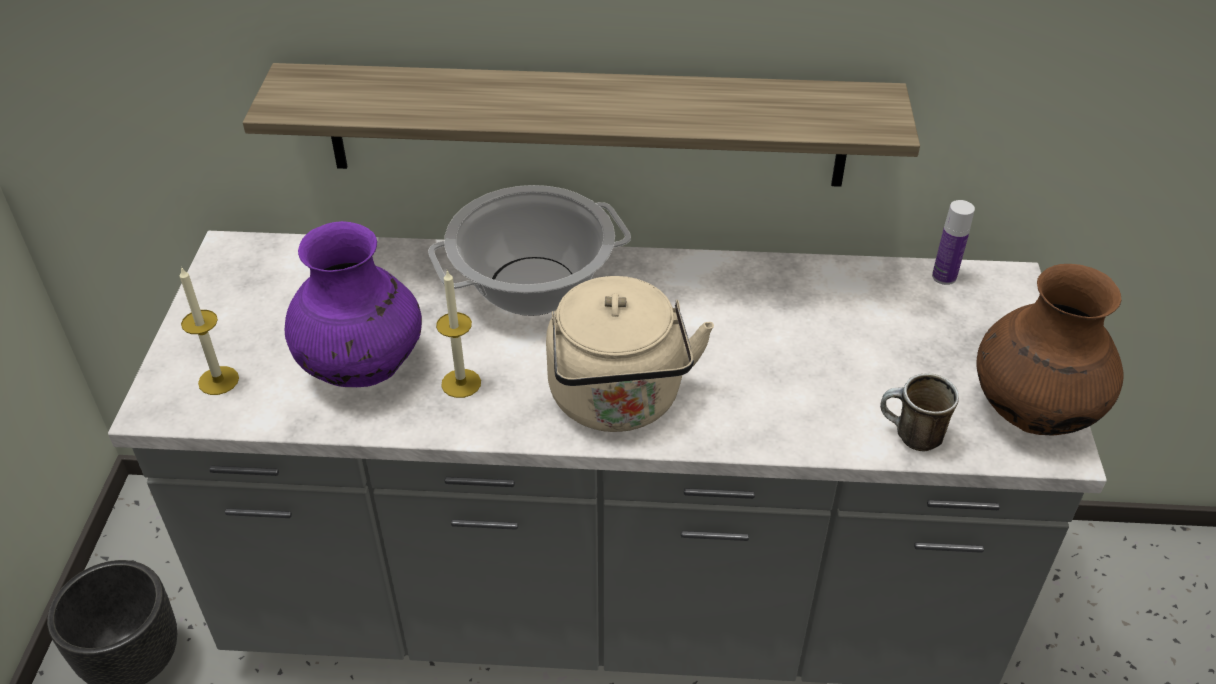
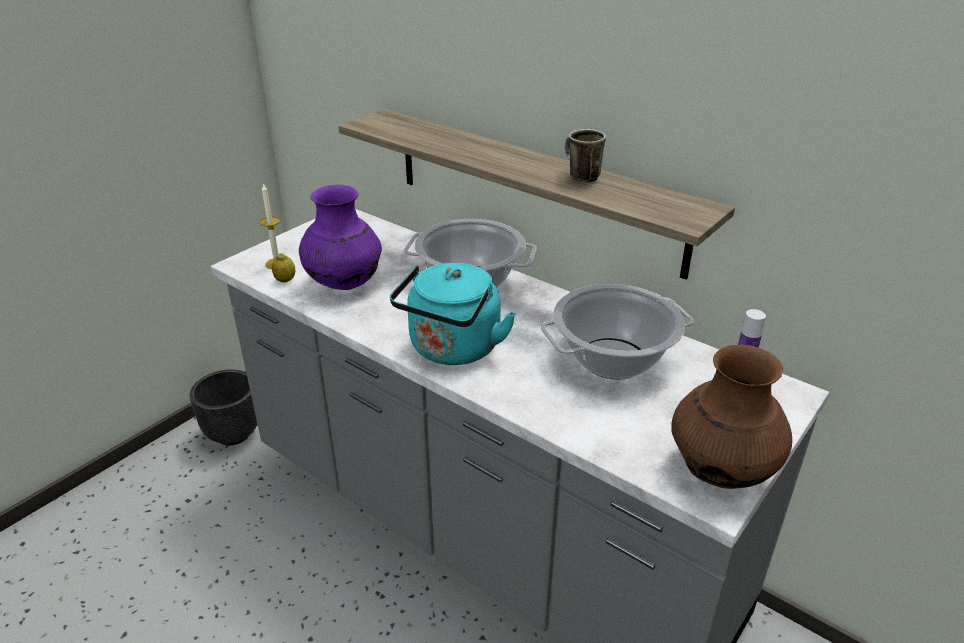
camera: 35 degrees right, 10 degrees down
(266, 403) = (285, 280): none -> lemon
(461, 383) = (382, 308): candle -> none
(618, 402) = (453, 350): beige kettle -> turquoise kettle
(807, 323) = (613, 358): none -> cooking pot
(910, 437) = (611, 444): mug -> mug (579, 176)

